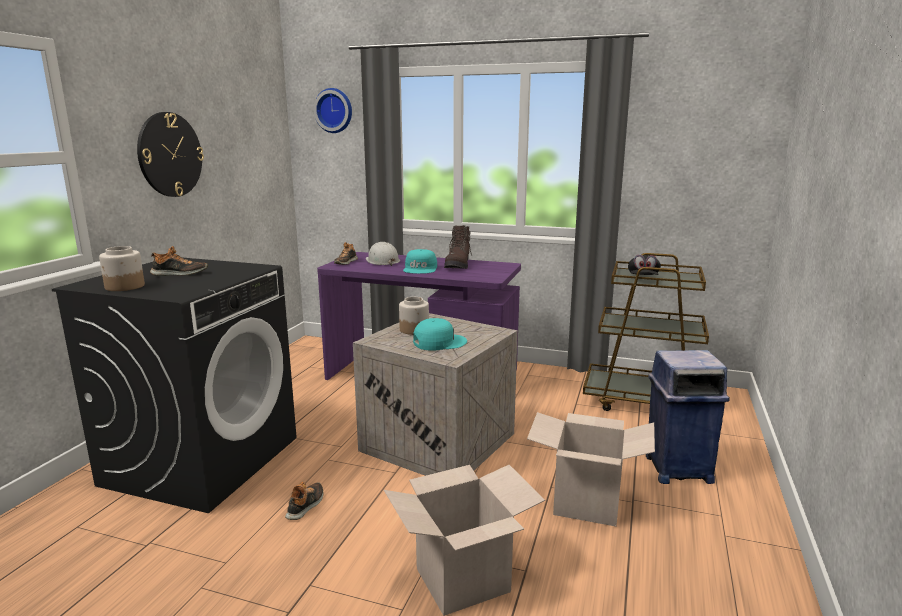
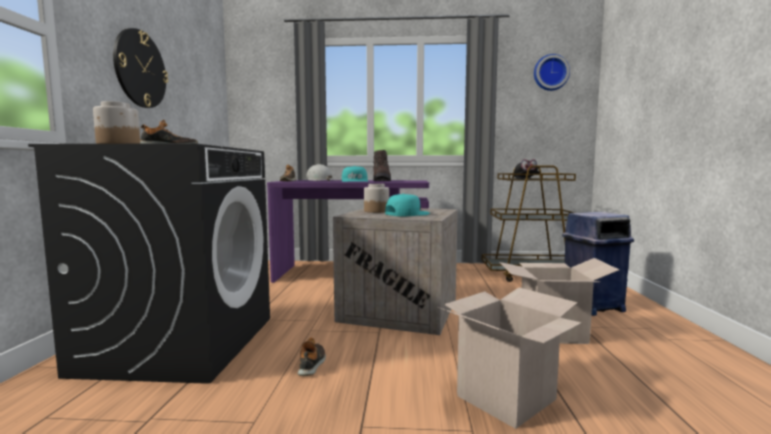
camera: 15 degrees left, 10 degrees down
(334, 110) = (268, 71): wall clock -> wall clock (550, 73)

